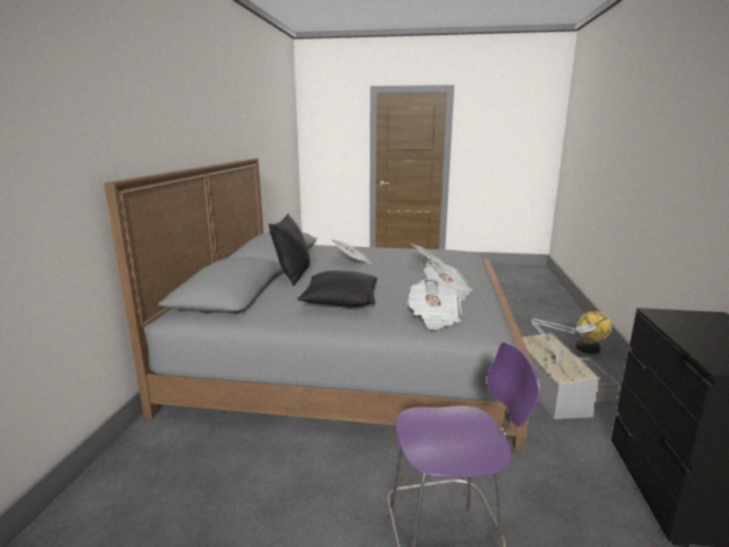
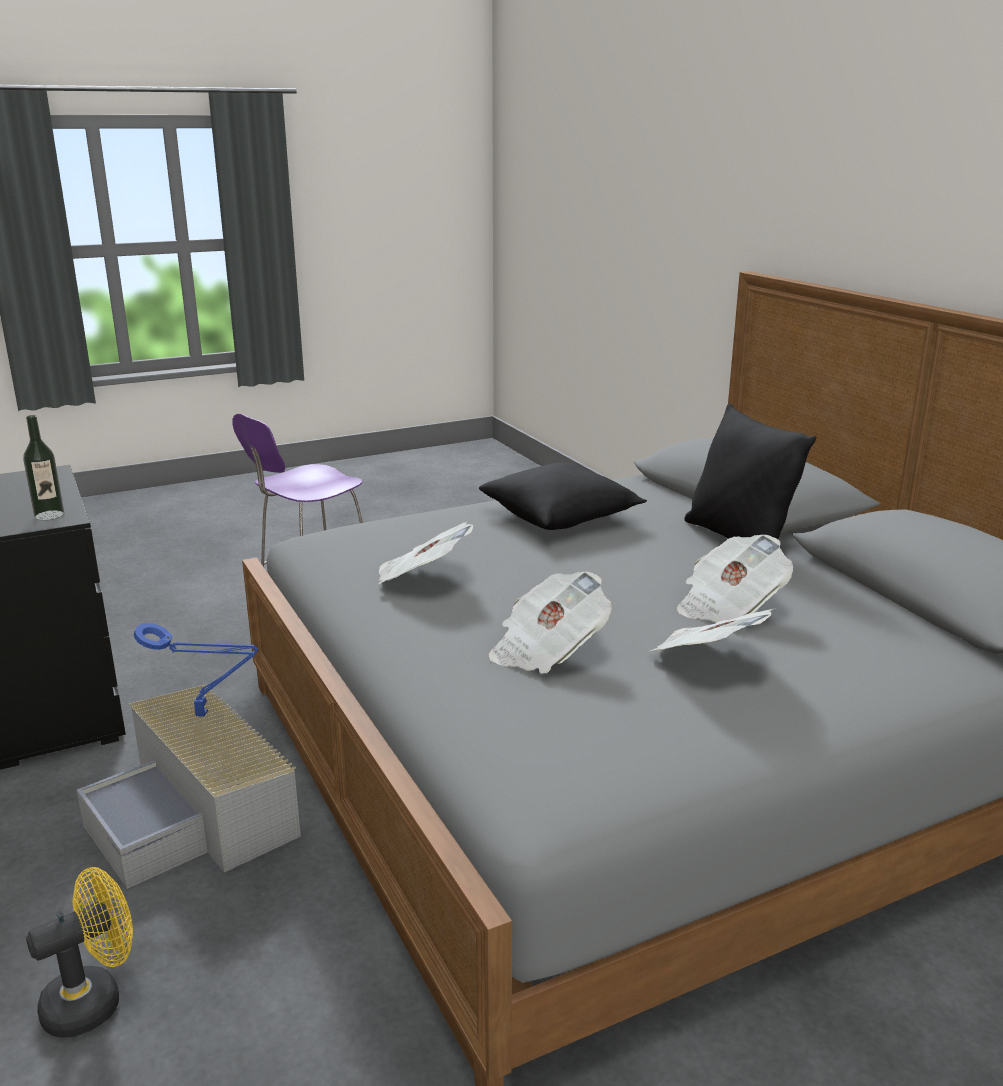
camera: 145 degrees right, 5 degrees up
(434, 318) = (399, 530): newspaper -> newspaper (708, 658)
(556, 362) = (206, 715): grey table lamp -> blue table lamp
(588, 350) = (94, 1000): yellow fan -> yellow fan turned 75 degrees clockwise
(672, 317) = (49, 515): none -> bottle

